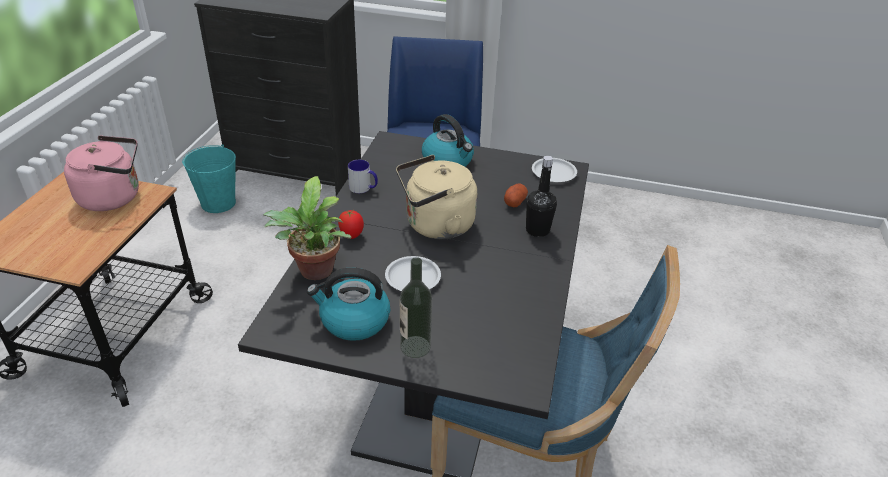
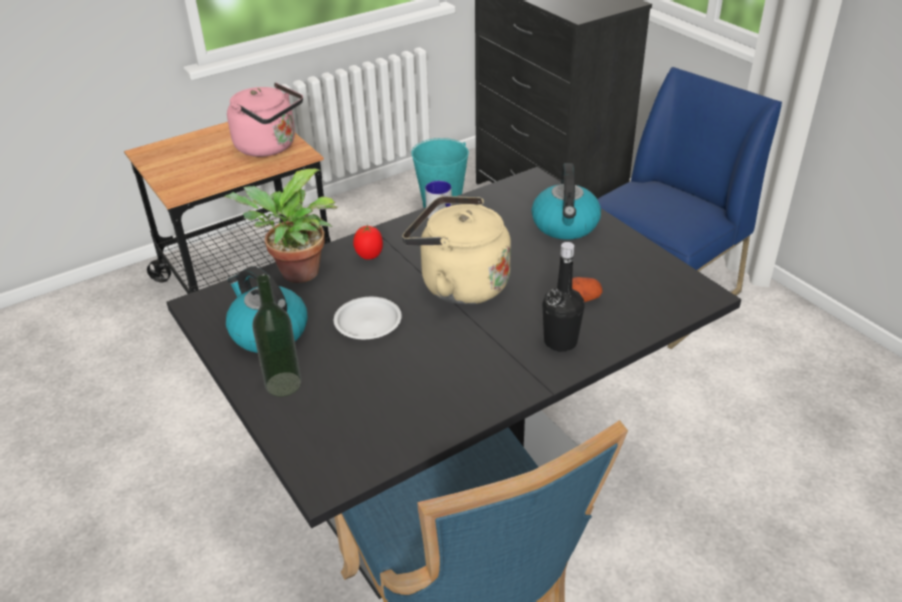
camera: 45 degrees right, 0 degrees up
(554, 173) = (675, 290): white plate -> none

